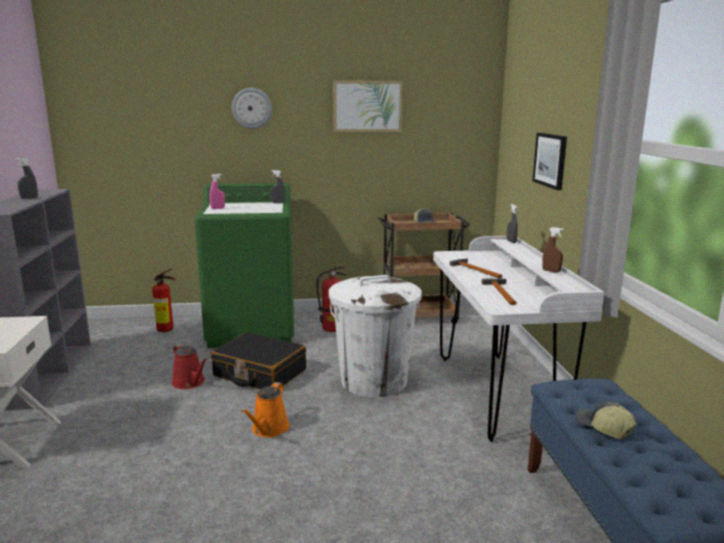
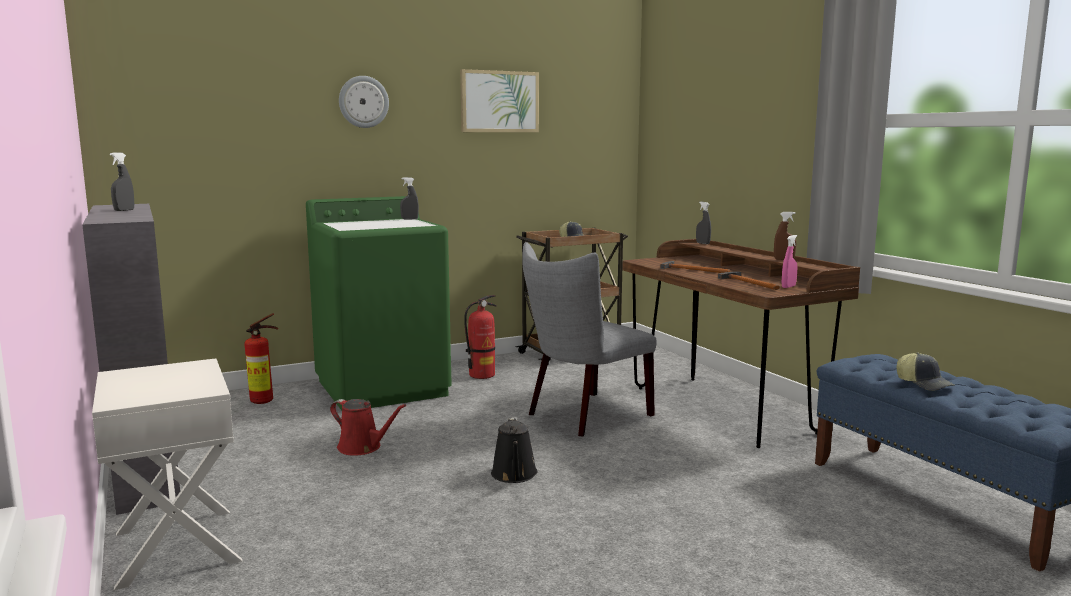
camera: 20 degrees left, 5 degrees down
(218, 208) = (347, 226): pink spray bottle -> pink spray bottle (788, 286)
(259, 373) = (442, 427): black suitcase -> none
(268, 429) = (514, 475): orange watering can -> black watering can
(373, 380) = (583, 416): white trash can -> grey chair
(496, 393) = (722, 409): white desk -> brown desk
(550, 160) = (733, 152): picture -> none
(603, 427) = (924, 383): cap -> cap turned 150 degrees counterclockwise

